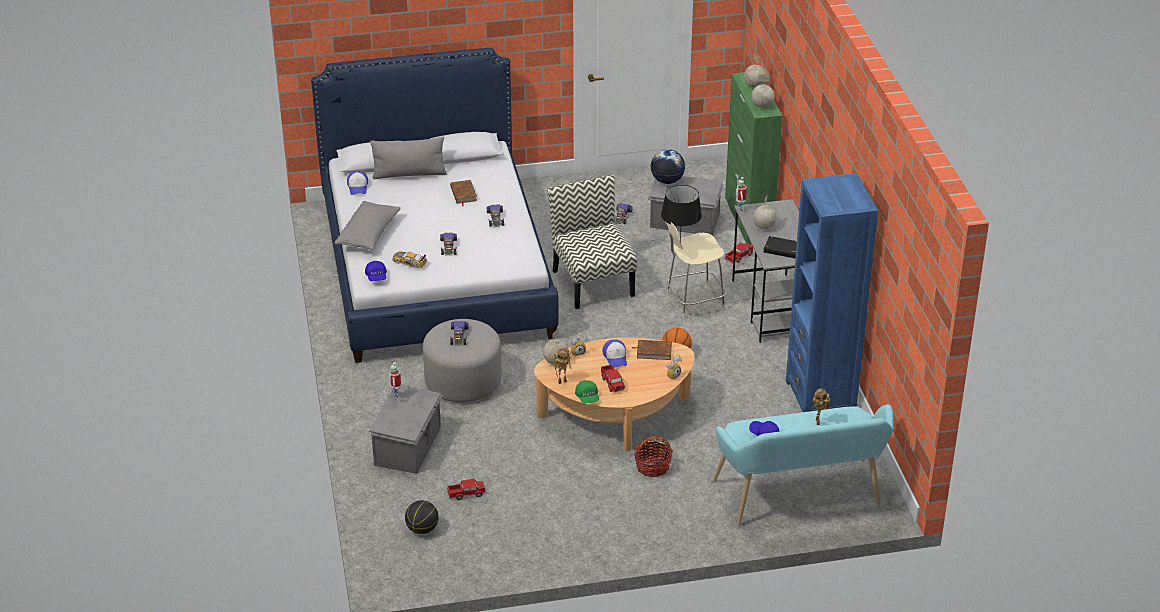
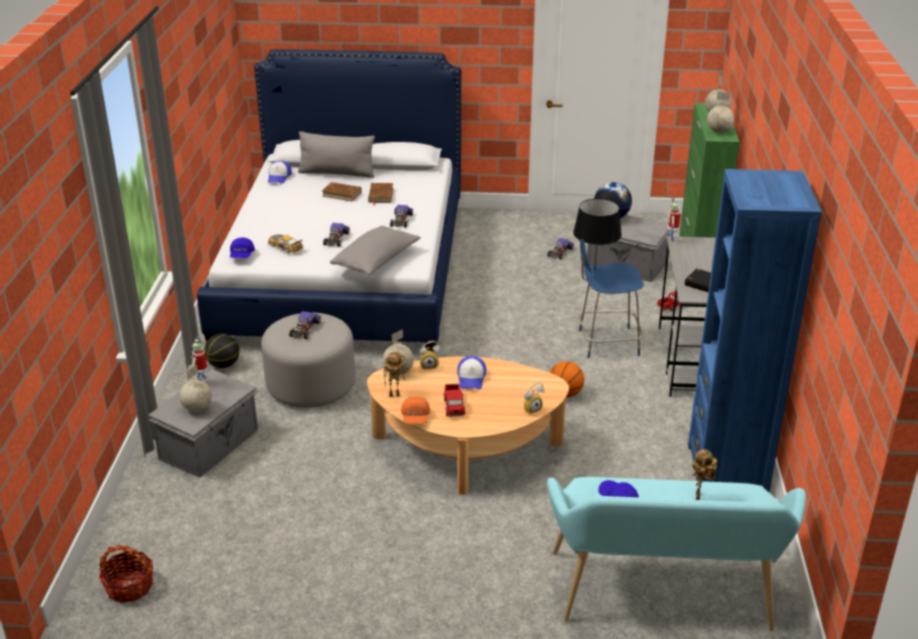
camera: 15 degrees right, 5 degrees down
(368, 235) = (261, 218): grey pillow -> grey pillow (376, 261)
(422, 529) = (165, 546): basketball -> basketball (223, 365)
(466, 494) = (242, 512): toy truck -> none
(587, 397) = (415, 418): green cap -> orange cap
(592, 282) = (501, 308): chair -> none
(652, 467) = (483, 520): basket -> basket (129, 587)
(654, 352) = (520, 379): brown book -> brown book (341, 194)
(693, 302) = (606, 342): beige stool -> blue stool
(763, 227) = (693, 260): globe -> globe (197, 408)

